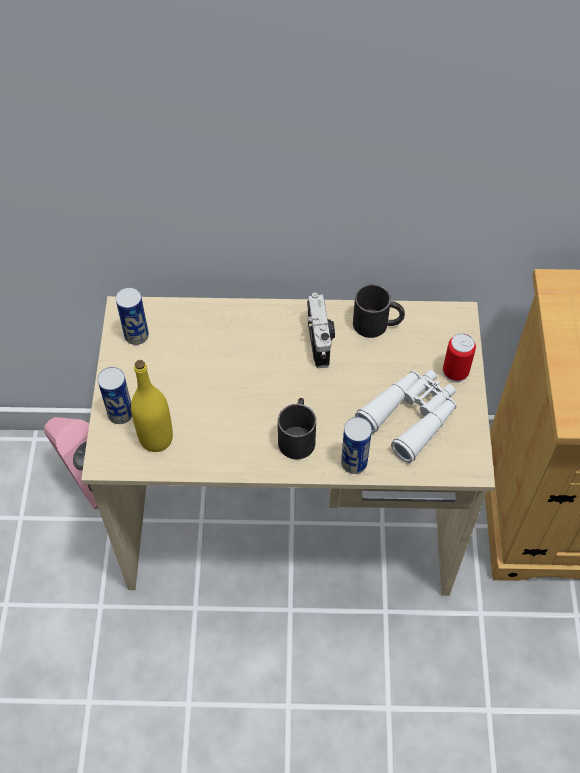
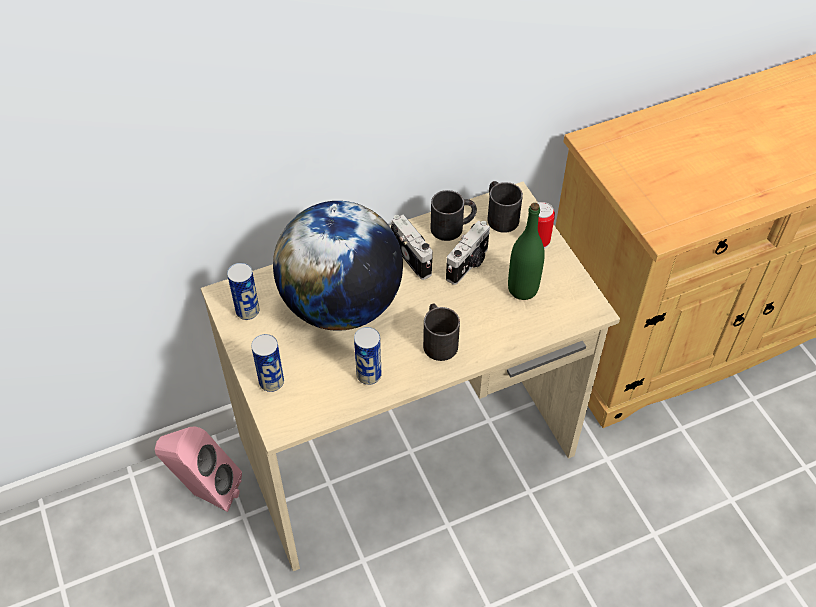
camera: 25 degrees left, 5 degrees down
(156, 438) = (316, 390): yellow bottle -> none
(225, 363) = (341, 305): none -> globe
(354, 463) = (497, 343): can -> can (369, 375)
(371, 369) = (468, 264): none -> camera
(411, 416) = (522, 289): white binoculars -> green bottle
(431, 329) = (499, 215): none -> black mug

